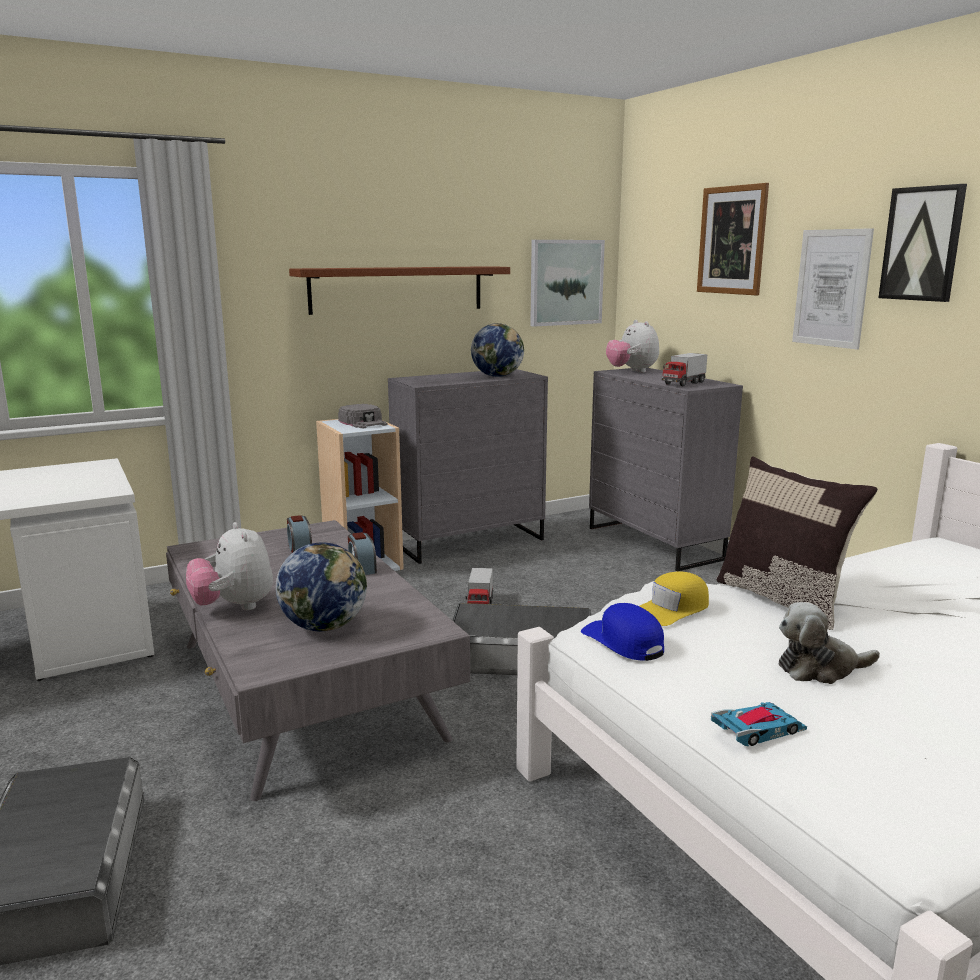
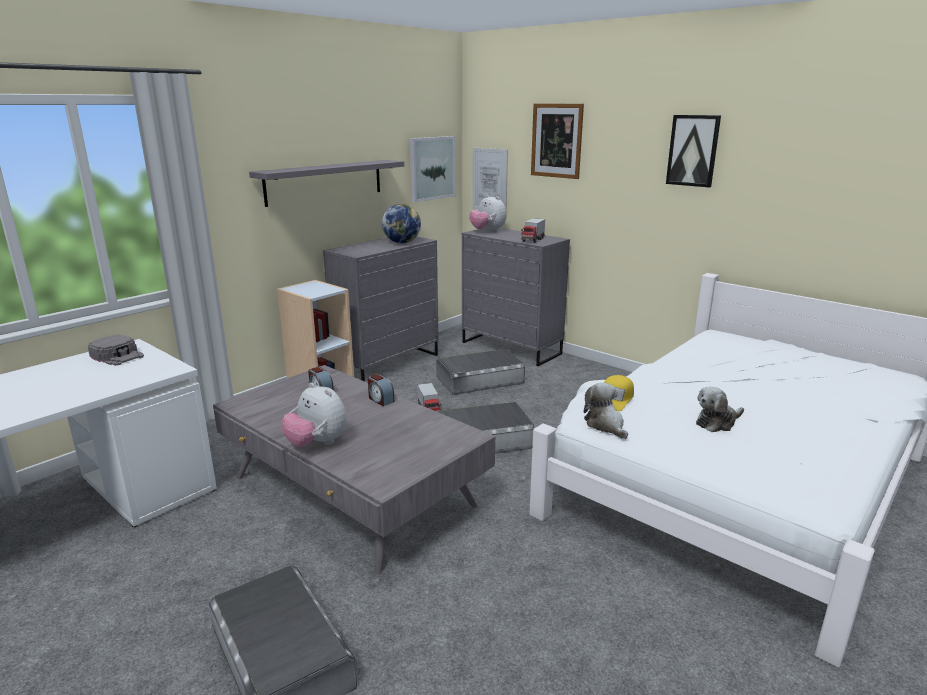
camera: 20 degrees left, 5 degrees up
(324, 626) = (396, 447): globe -> none
(363, 422) = (316, 287): grey cap -> grey cap (118, 355)
(397, 289) = (325, 182): brown shelf -> grey shelf
(579, 577) = (480, 379): none -> grey storage box
(623, 641) = (605, 425): blue cap -> plush toy
(758, 729) = (716, 464): toy car -> none
(783, 600) = (666, 383): pillow -> none
(831, 288) = (632, 176): picture -> picture (489, 180)

